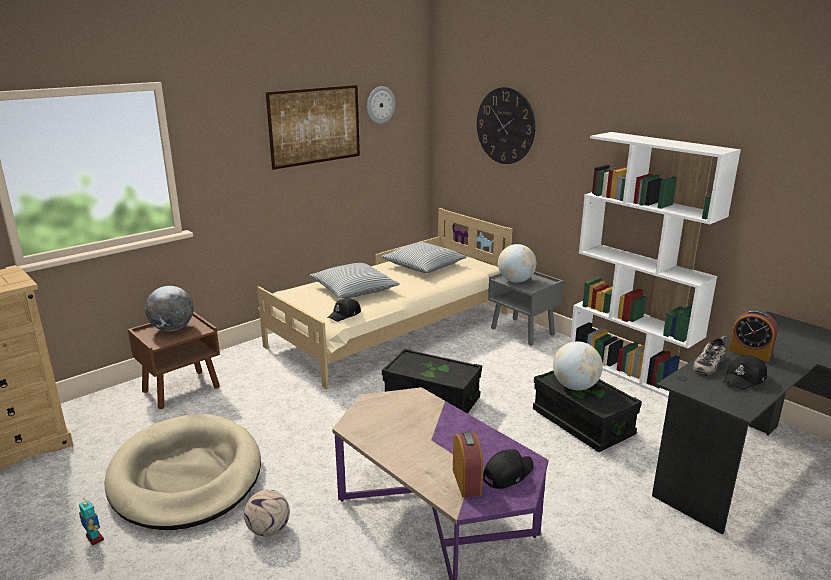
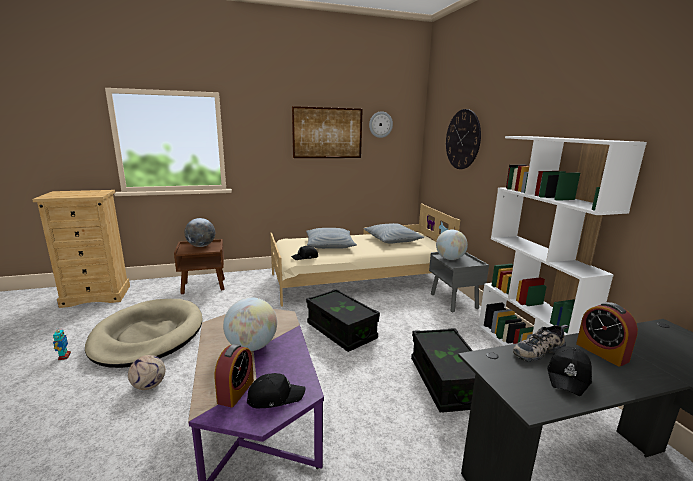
camera: 25 degrees right, 5 degrees down
(575, 387) = (442, 347): globe -> globe (252, 346)
(744, 379) = (569, 377): black cap -> black cap turned 45 degrees counterclockwise

